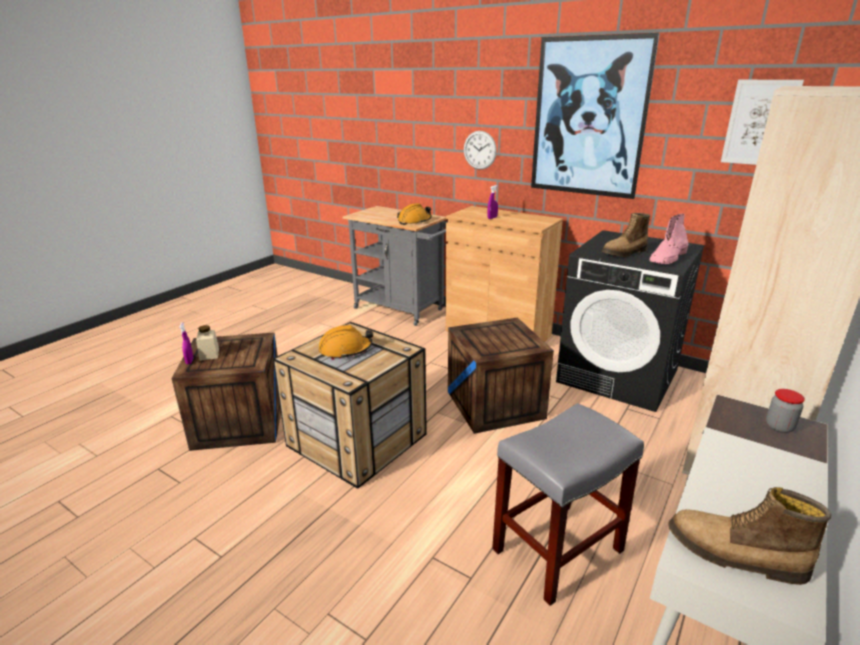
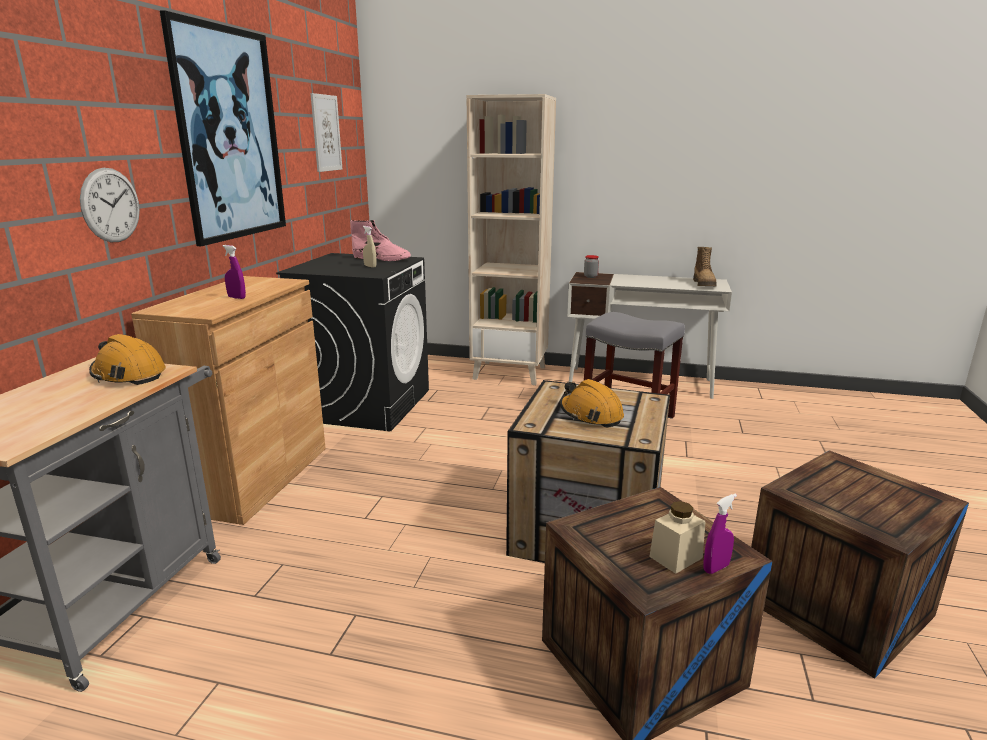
camera: 110 degrees left, 5 degrees down
(495, 405) = (456, 458): crate -> crate (837, 606)
(625, 253) = (370, 266): boot -> beige spray bottle

